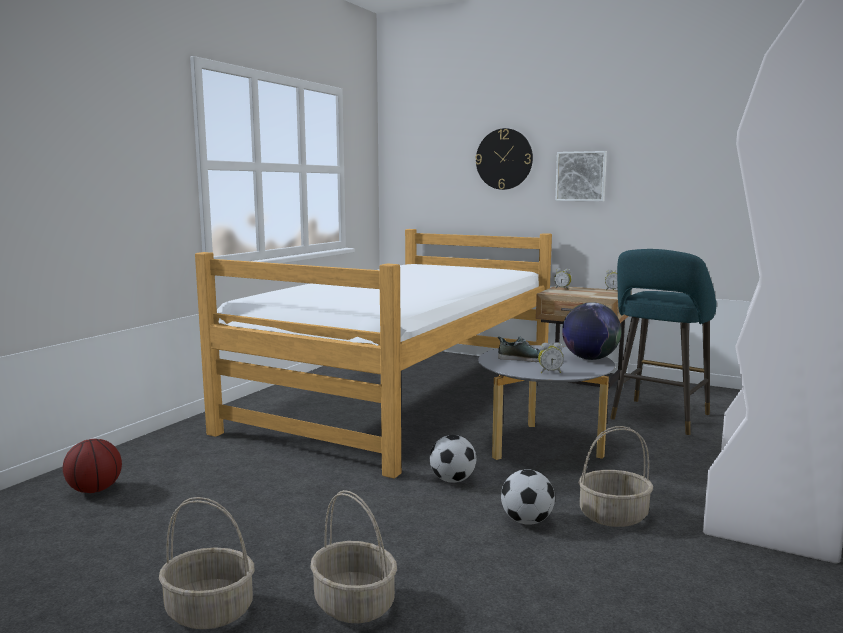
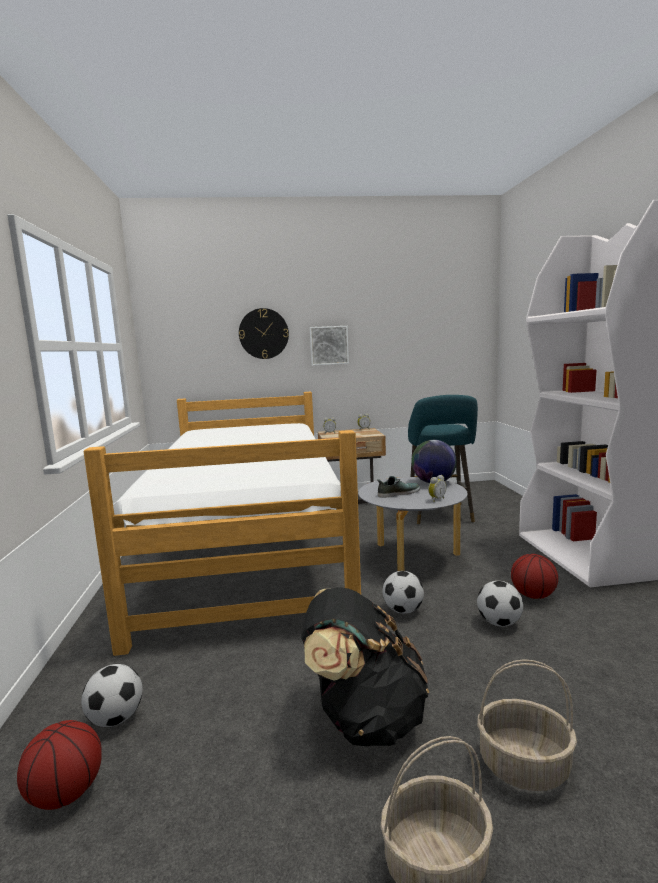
camera: 35 degrees left, 0 degrees up
(161, 467) = (116, 718): none -> football
(296, 529) = (364, 717): none -> black backpack
(614, 516) = (533, 595): basket -> basketball

